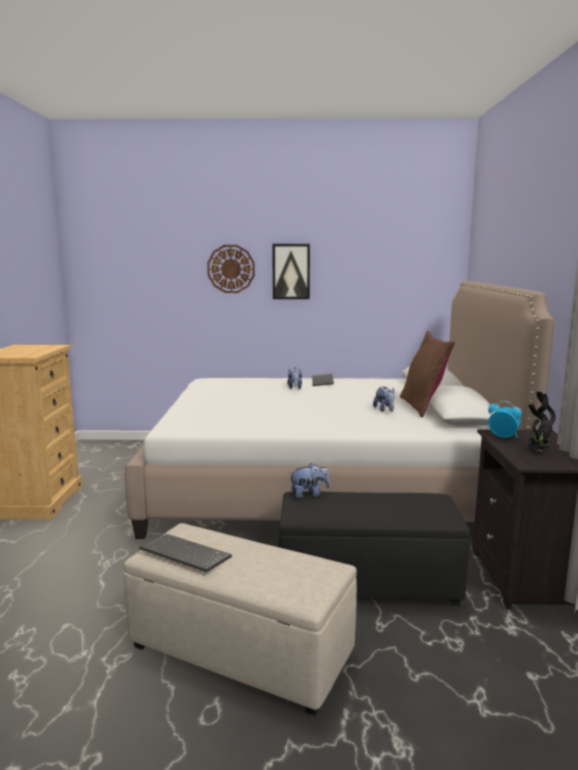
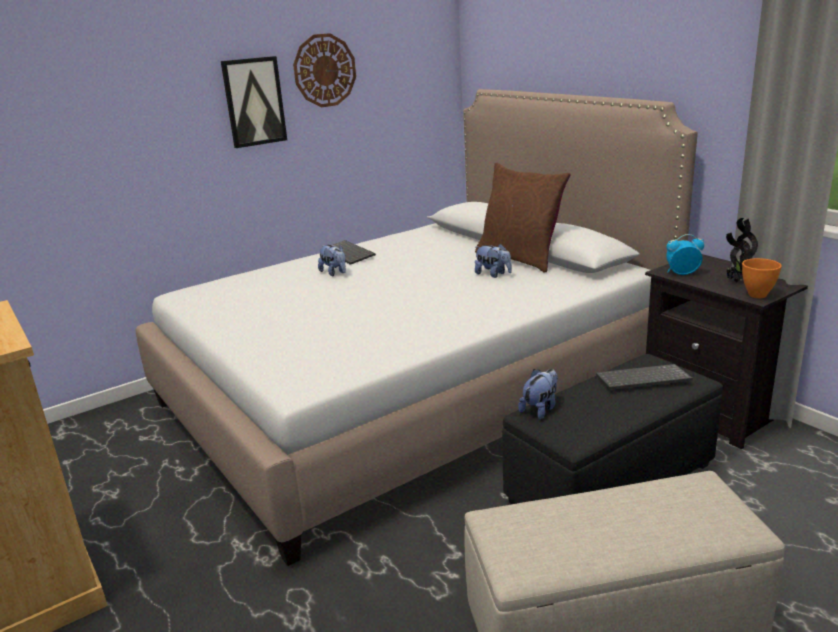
camera: 35 degrees left, 10 degrees up
(183, 555) = (559, 550): keyboard -> keyboard (642, 380)
(231, 269) = (162, 109): wall clock -> wall clock (324, 70)
(532, 463) = (758, 295): none -> orange bowl

